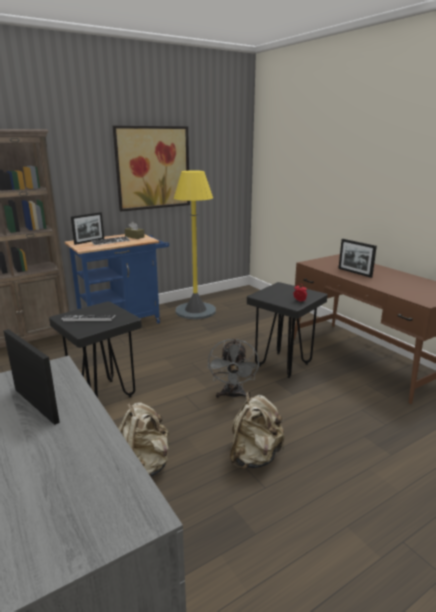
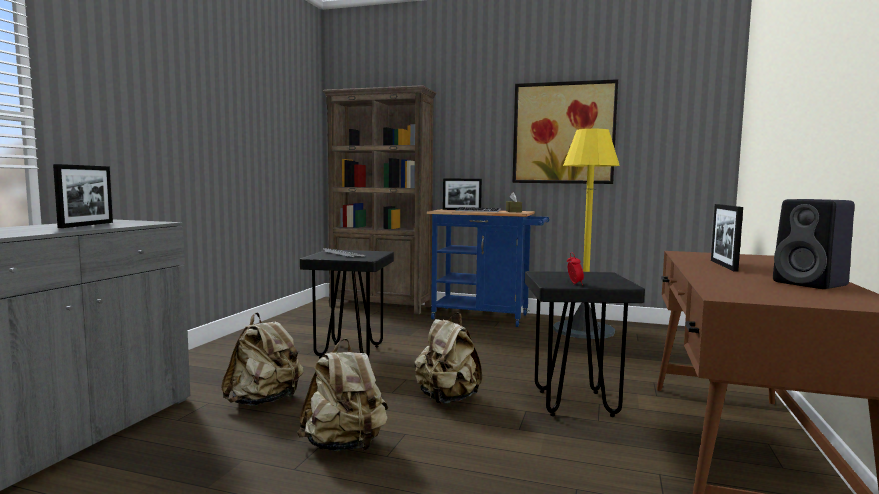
camera: 50 degrees right, 15 degrees down
(233, 396) = (447, 399): grey fan -> beige backpack
(411, 280) = (812, 284): none -> black speaker

